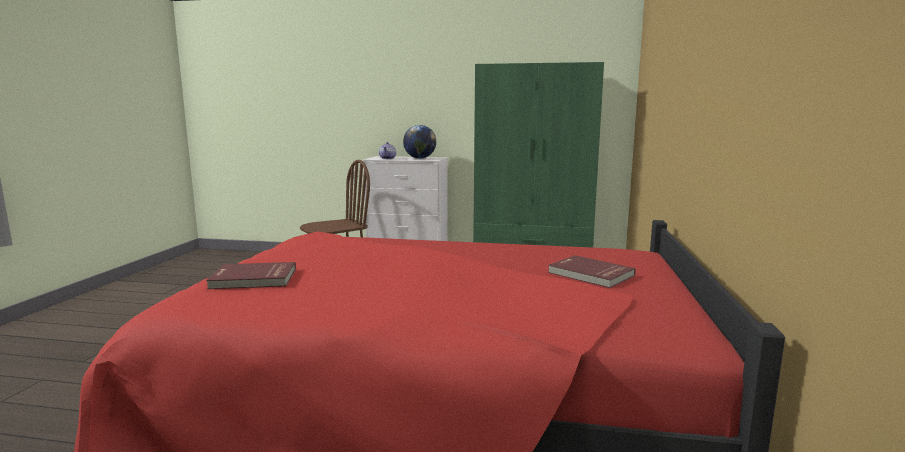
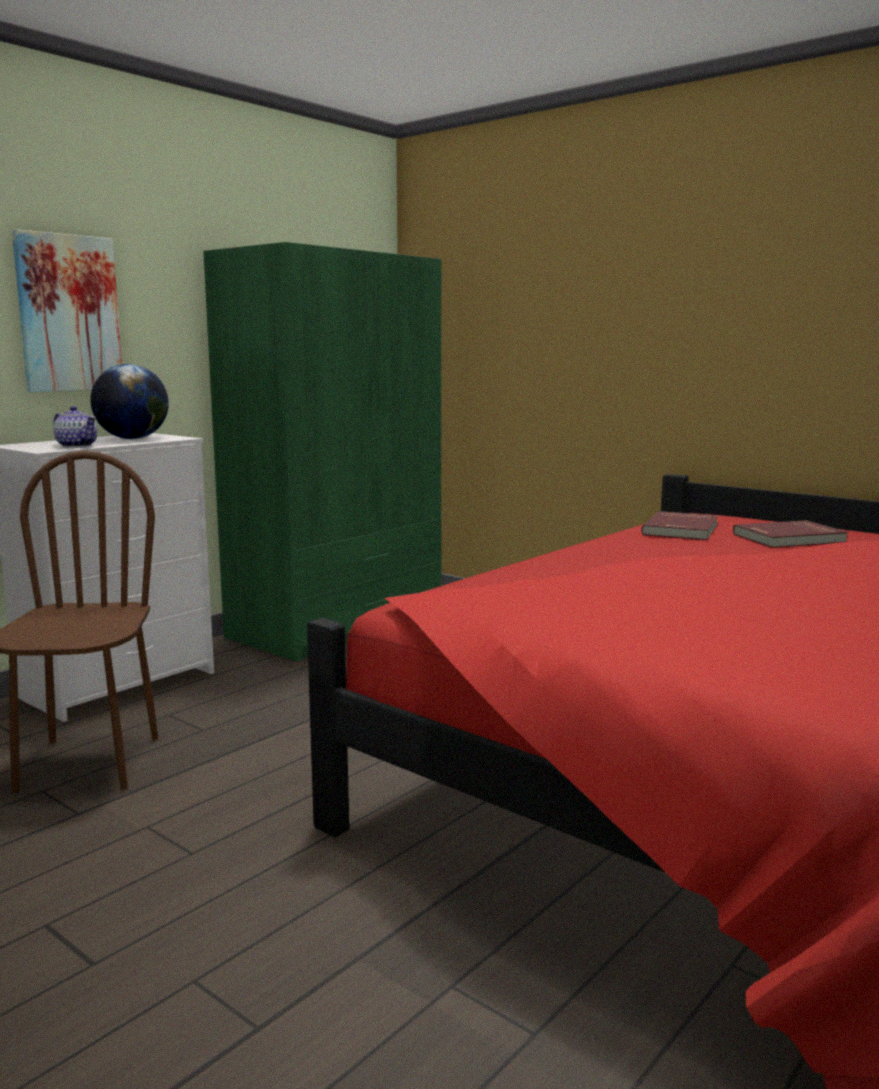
camera: 60 degrees left, 0 degrees up
(253, 279) = (743, 658): red book -> red book (682, 530)
(415, 102) = (68, 313): none -> picture

